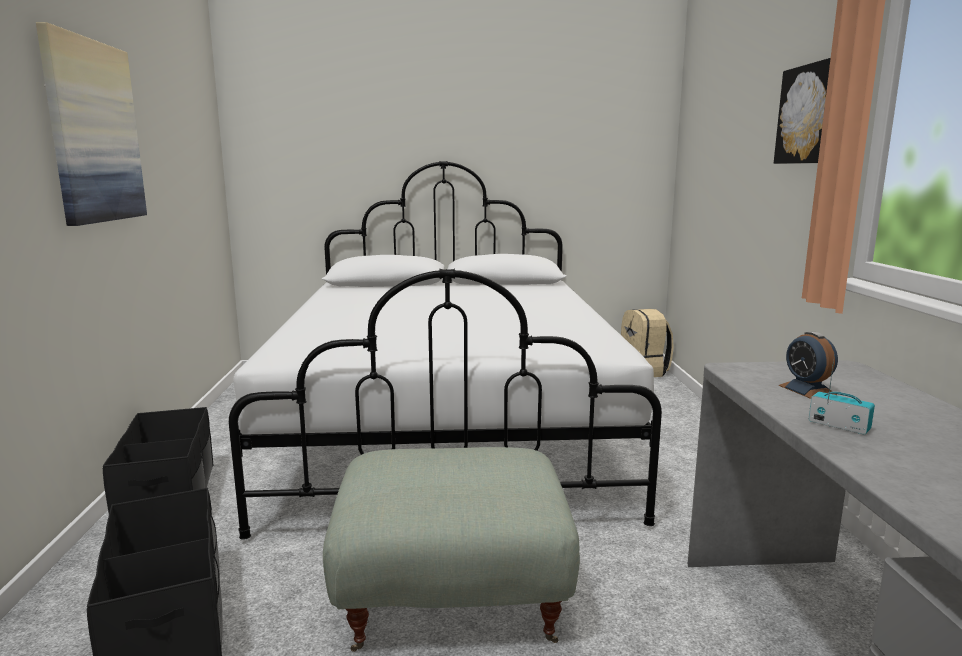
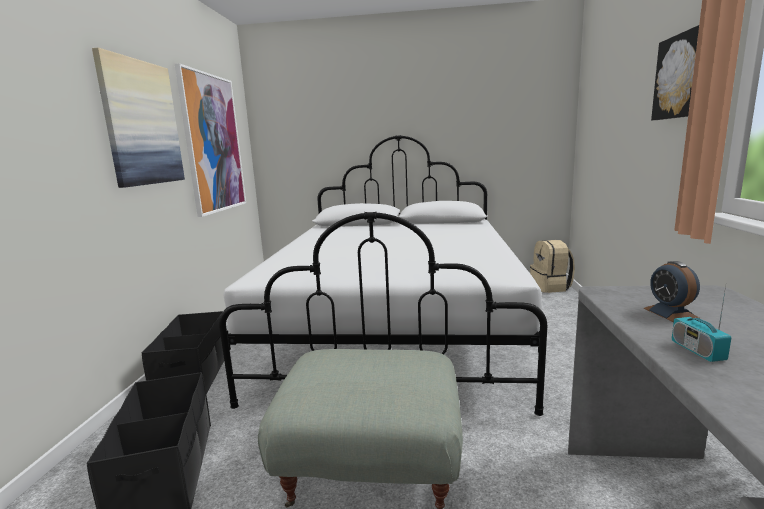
camera: 10 degrees right, 0 degrees up
(179, 162) = (213, 144): none -> picture
(839, 426) = (697, 351): radio -> radio turned 150 degrees counterclockwise

